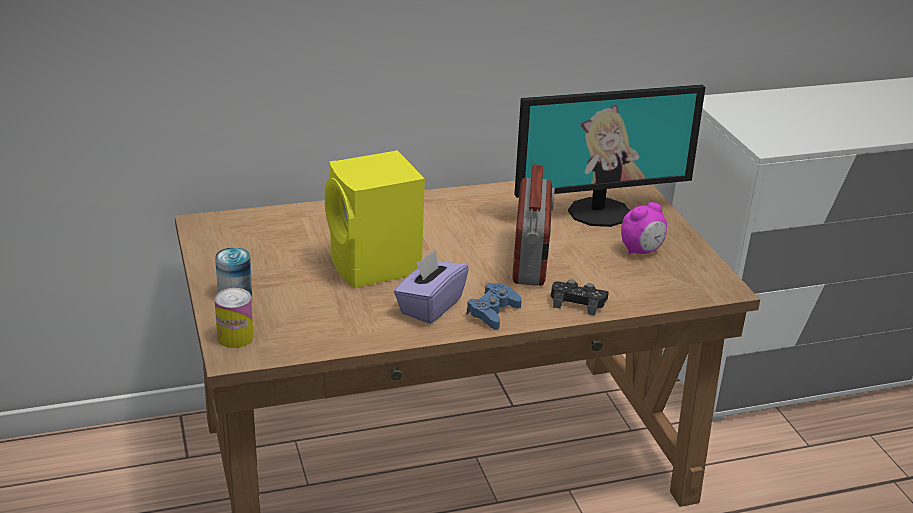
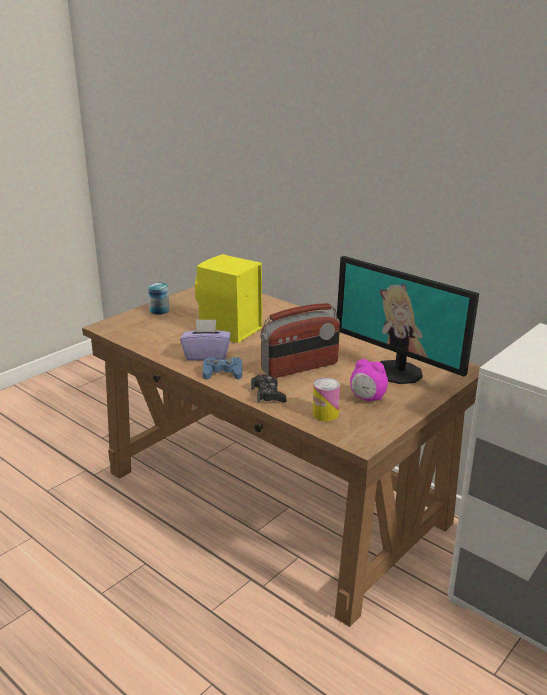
camera: 60 degrees right, 5 degrees down
(235, 337) = (121, 322): can -> can (325, 414)

